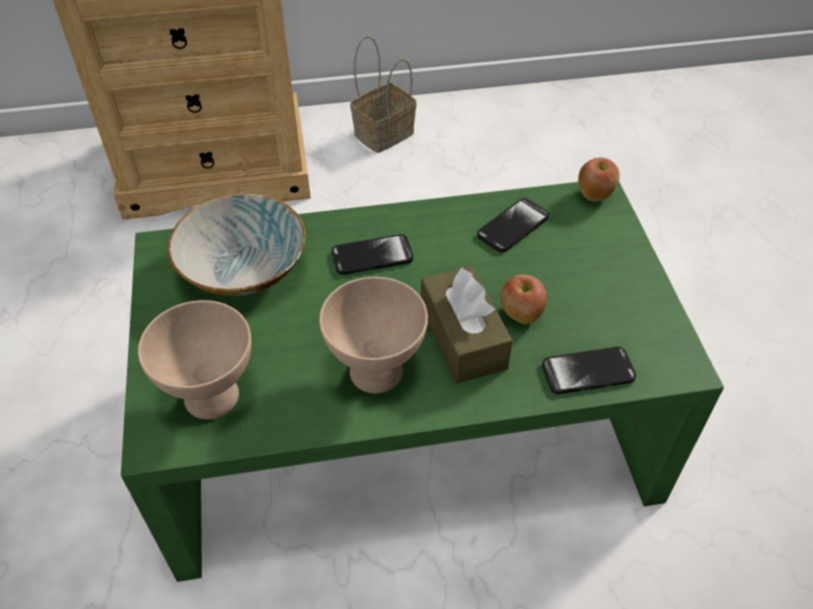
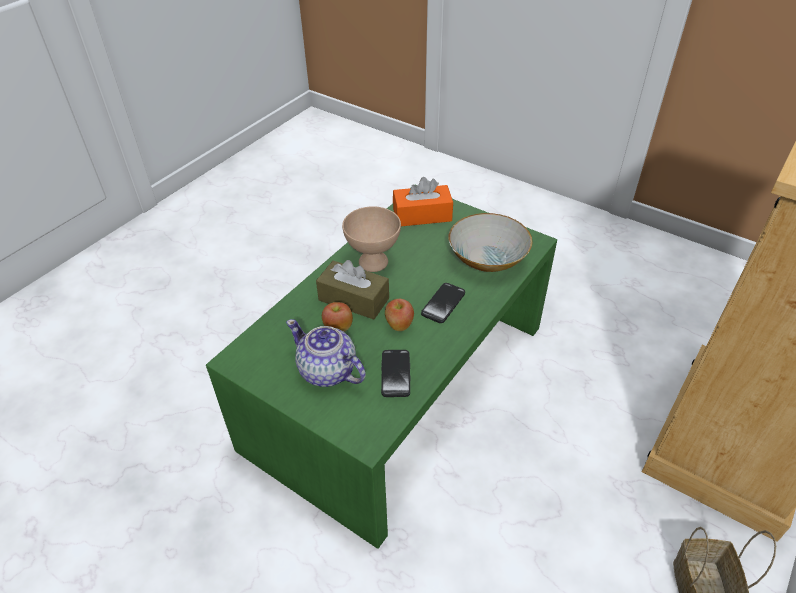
camera: 135 degrees right, 5 degrees down
(209, 397) = (422, 215): beige bowl -> orange tissue box
(581, 275) = (327, 371): none -> teapot
(588, 372) = (280, 324): phone -> none
(595, 195) = (371, 437): apple -> apple (399, 325)

